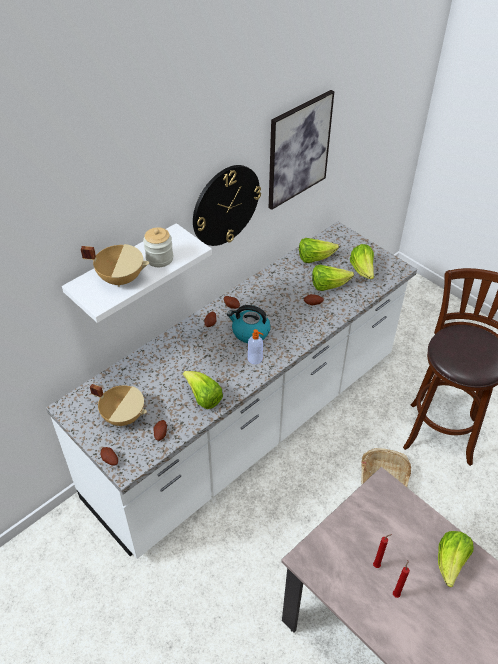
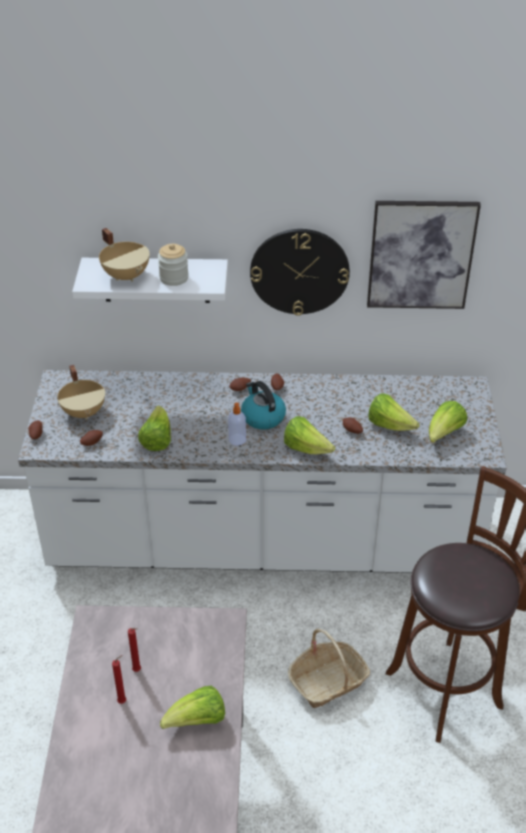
camera: 45 degrees right, 5 degrees down
(314, 258) = (411, 394): lettuce -> lettuce (306, 448)

